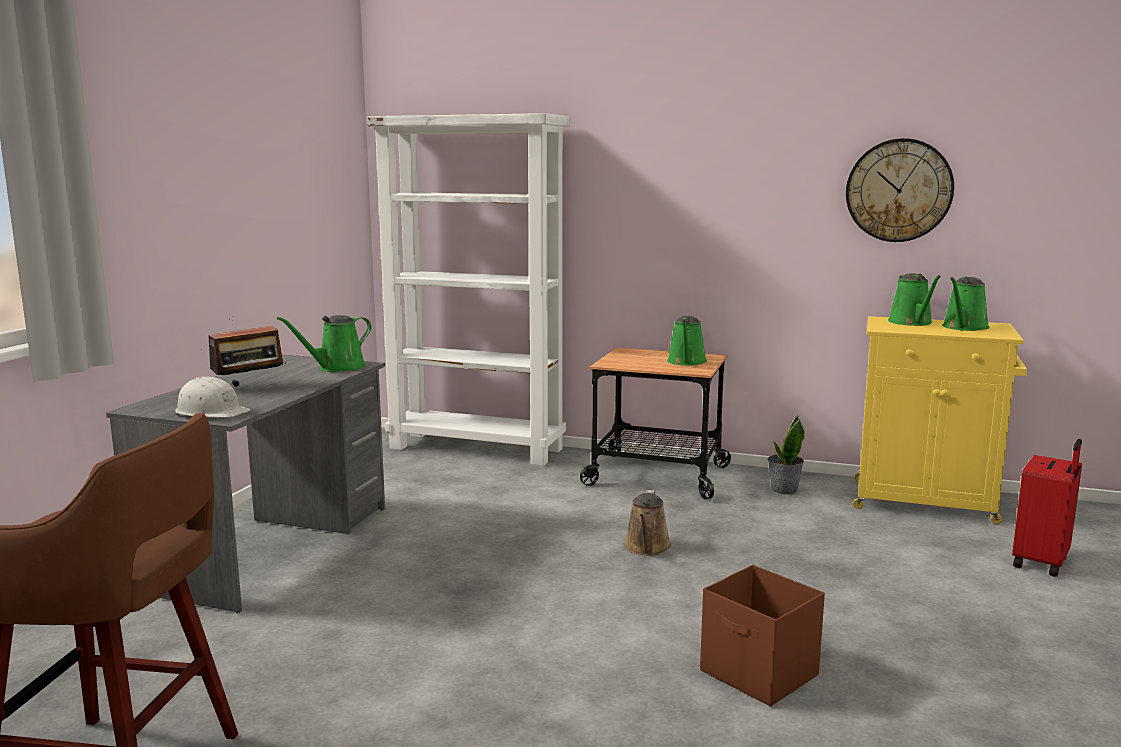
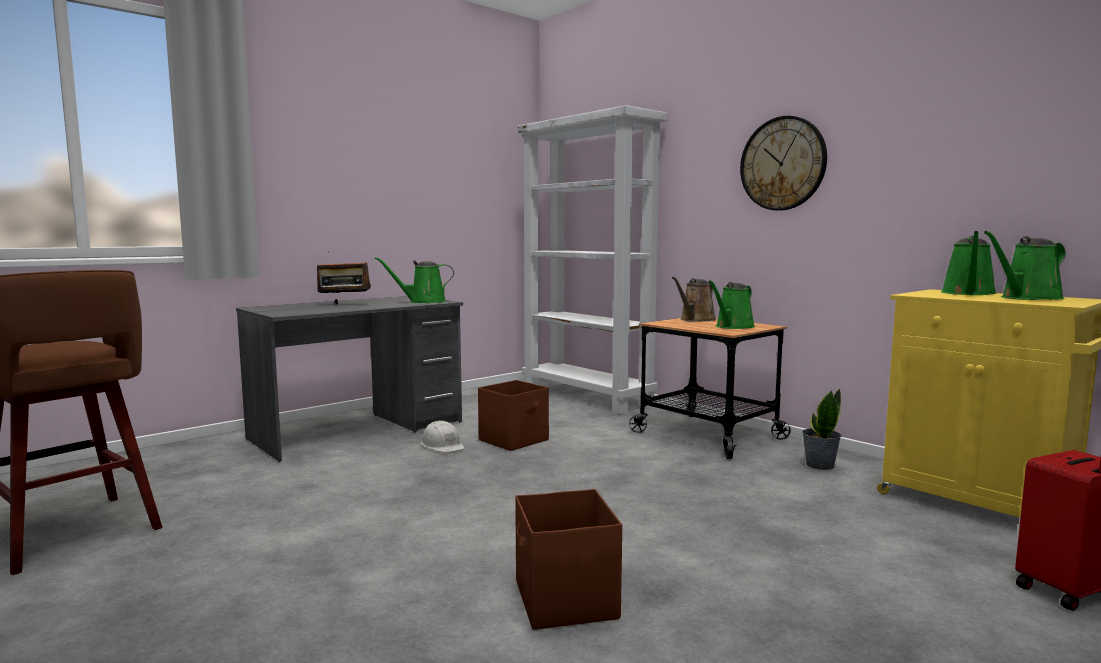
camera: 30 degrees right, 5 degrees down
(211, 411) = (285, 311): white hard hat -> white hard hat (442, 445)
(479, 520) = (514, 440): none -> brown storage box
(647, 548) = (617, 483): brown watering can -> brown watering can (696, 320)
(898, 190) = (969, 149): wall clock -> wall clock (783, 164)

